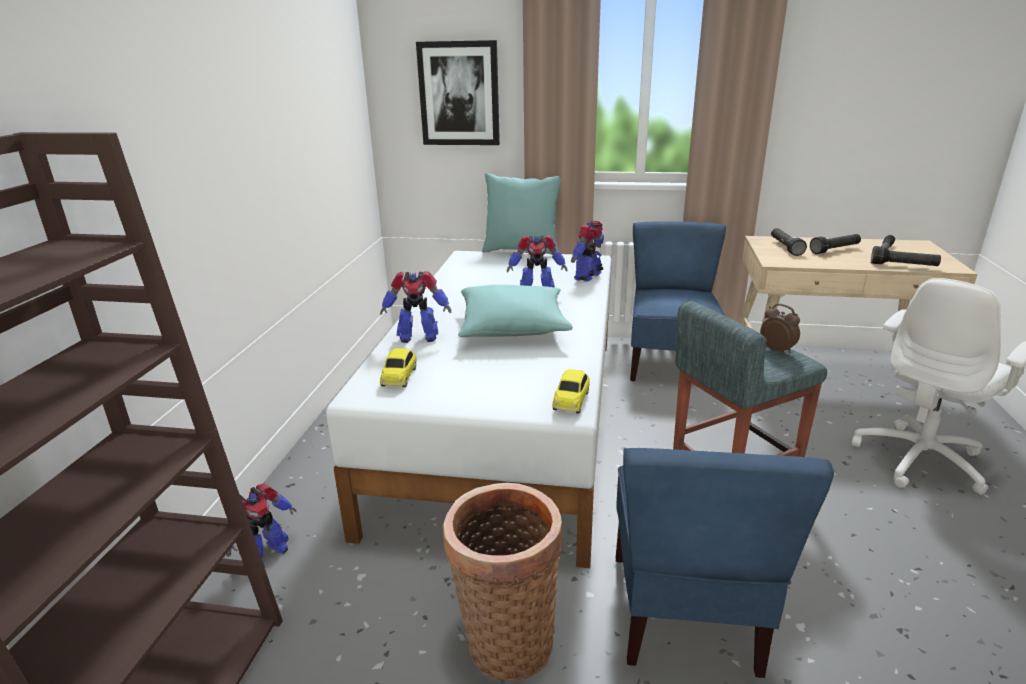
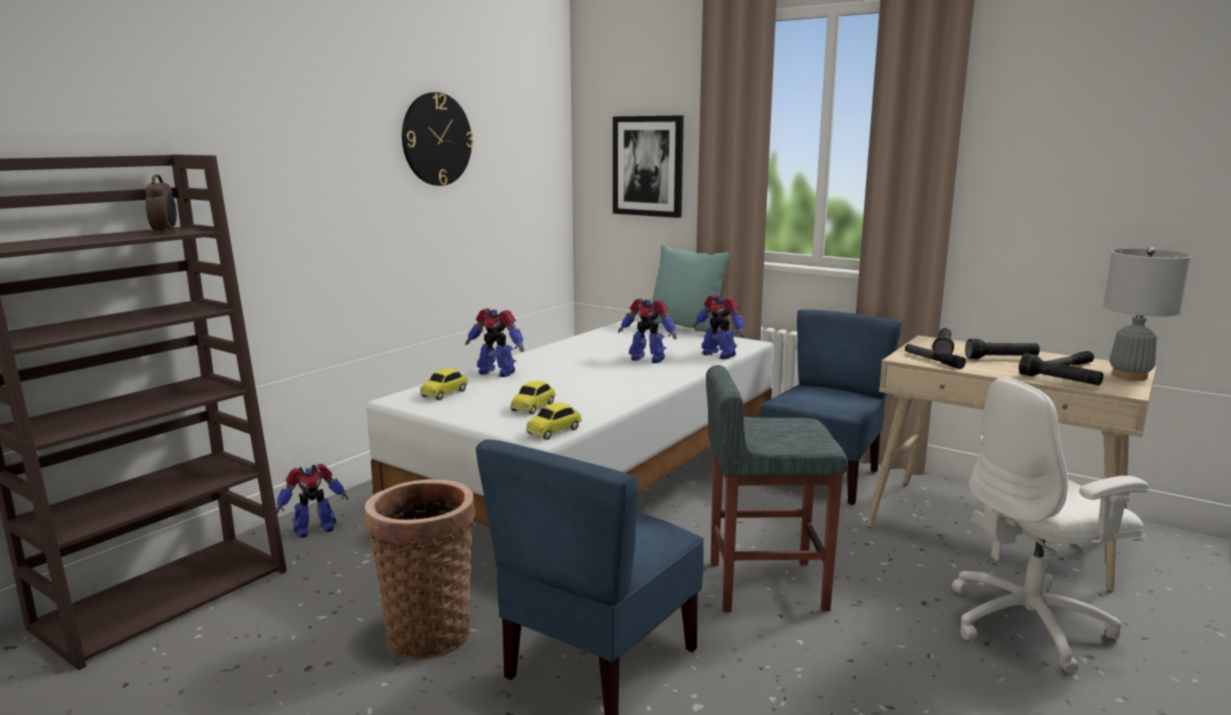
camera: 25 degrees right, 10 degrees down
(270, 78) = (436, 139): none -> wall clock
(511, 373) = (533, 407): none -> toy car
(513, 327) = (585, 378): turquoise pillow -> none
(589, 277) = (719, 354): toy robot -> toy robot turned 105 degrees counterclockwise
(777, 350) = (811, 434): alarm clock -> alarm clock (165, 233)
(797, 260) = (933, 360): none -> flashlight
(931, 252) = (1129, 375): none -> grey table lamp

